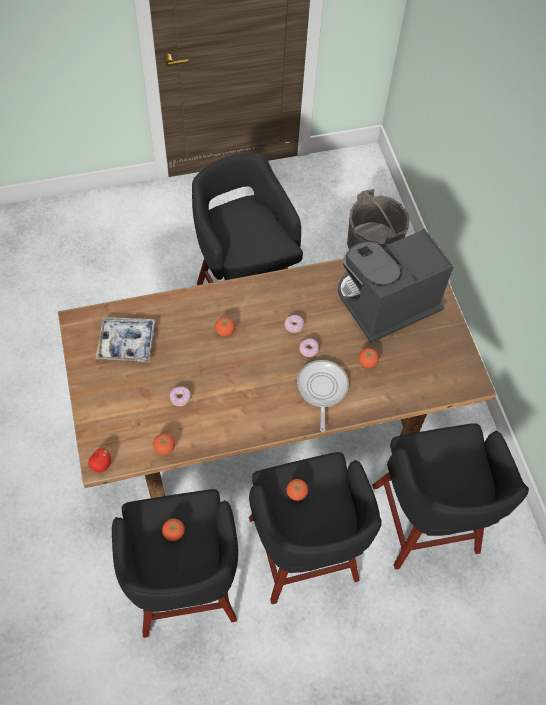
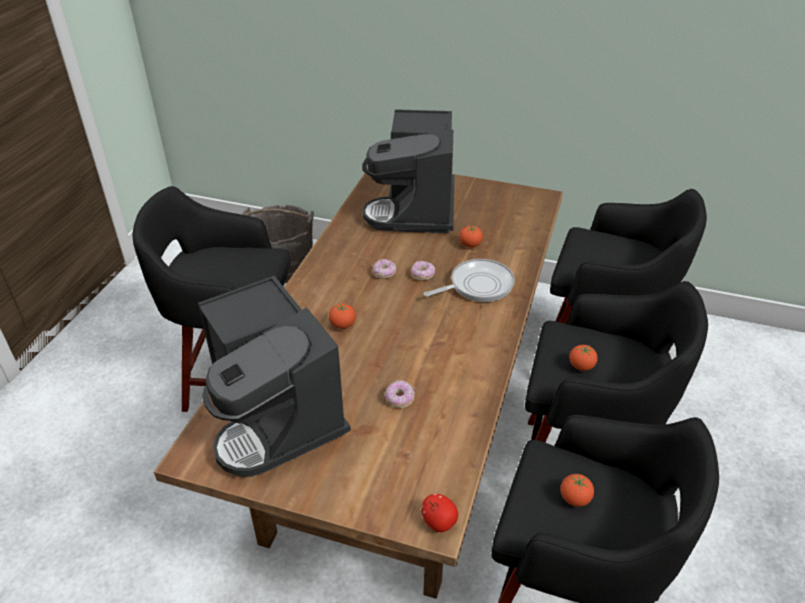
camera: 55 degrees left, 20 degrees down
(127, 343) = (276, 417): tray -> coffee machine
(164, 448) = (459, 443): tomato -> none
(321, 389) = (477, 285): frying pan -> frying pan turned 120 degrees clockwise

